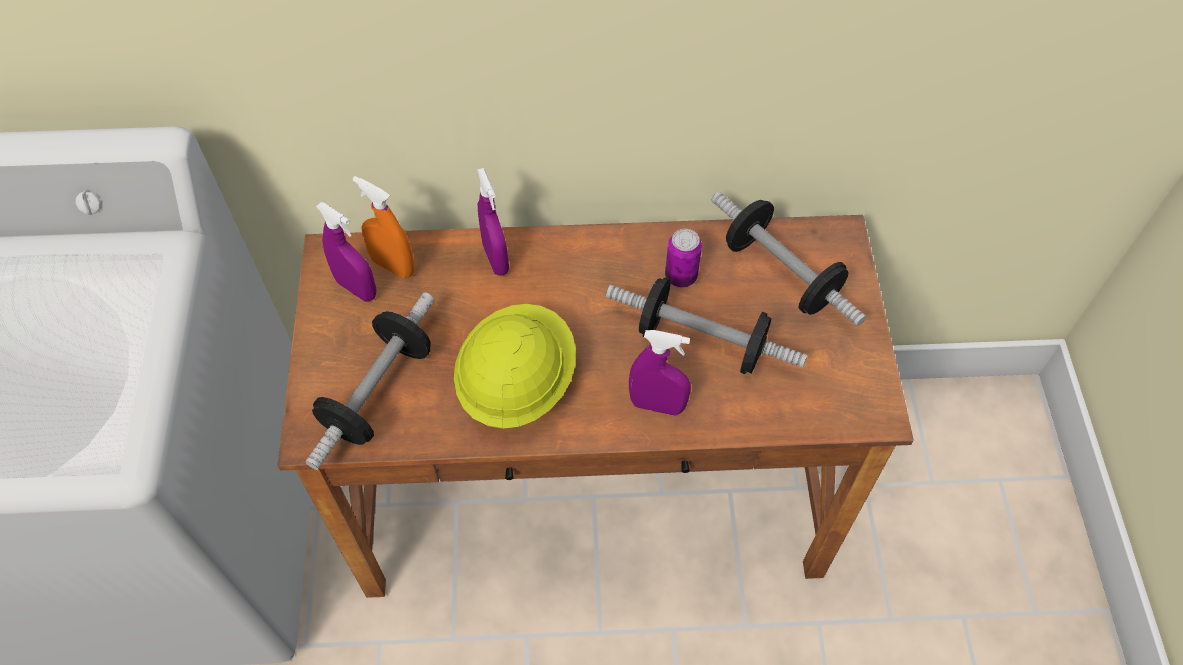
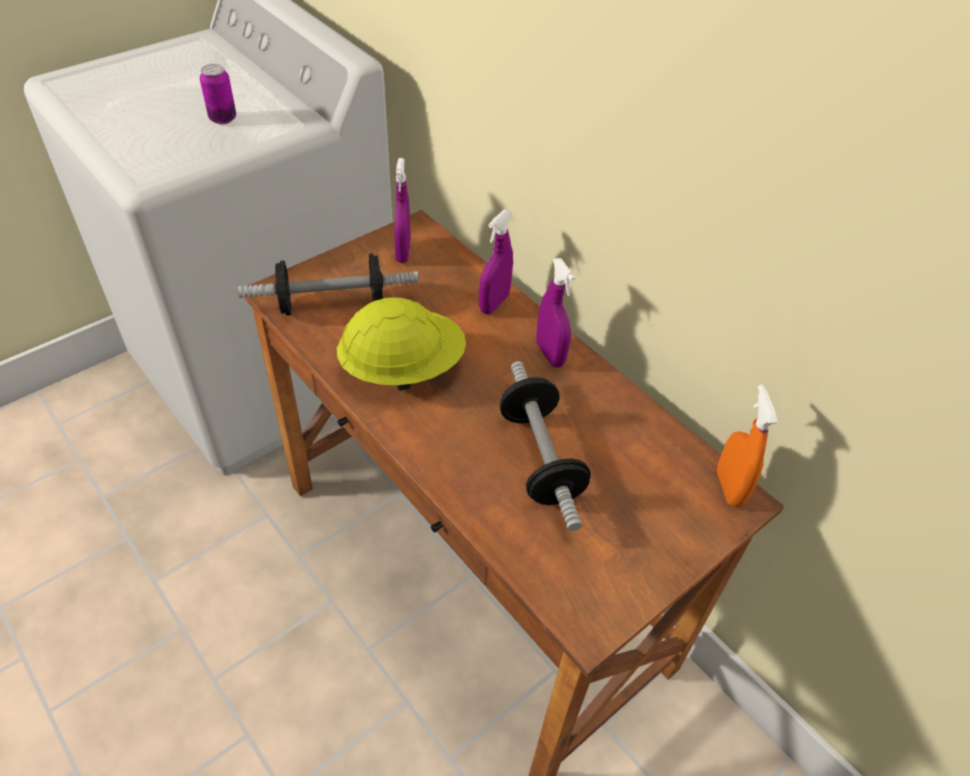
camera: 50 degrees right, 10 degrees down
(393, 266) = (437, 259): orange spray bottle -> orange spray bottle (728, 488)
(657, 405) = (456, 460): purple spray bottle -> purple spray bottle (550, 354)
(681, 276) = (587, 413): can -> can (223, 119)
(781, 274) = (658, 478): dumbbell -> none

